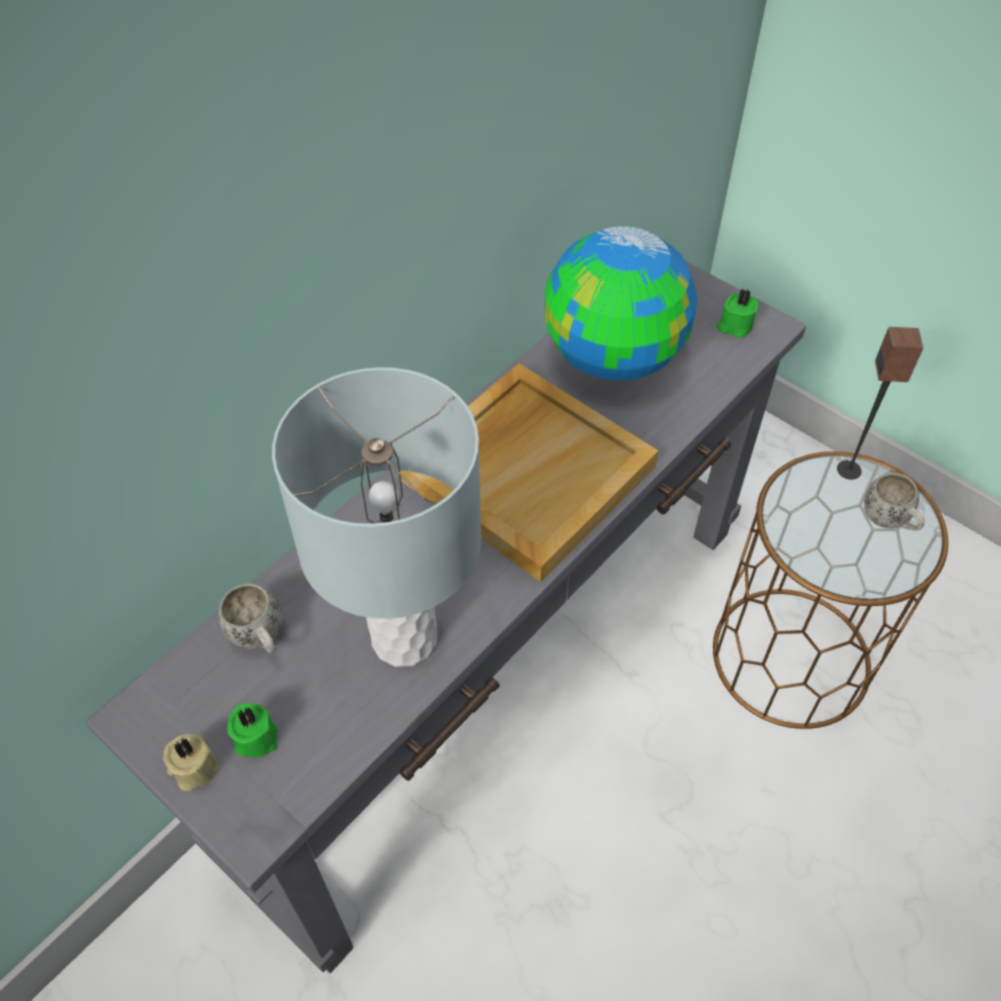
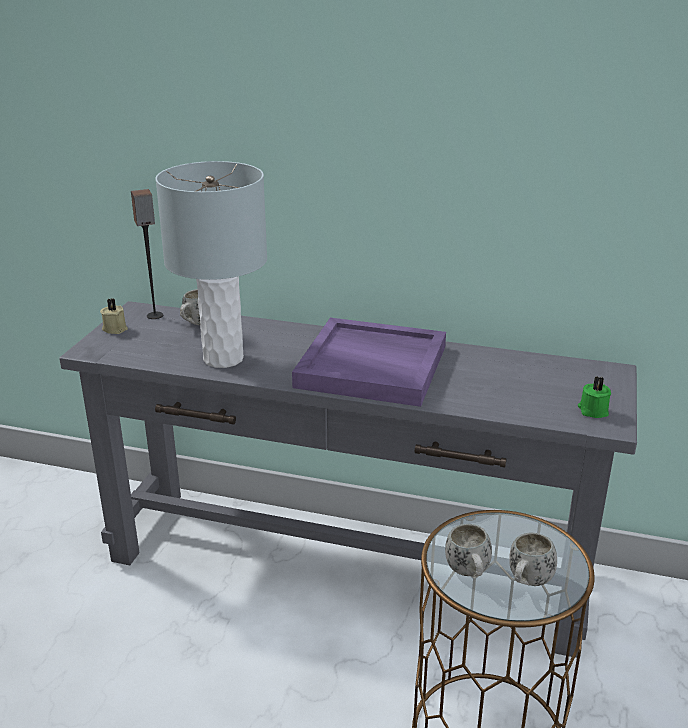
camera: 65 degrees right, 25 degrees down
(255, 736) = (140, 337): green candle -> none
(528, 471) = (373, 366): beige tray -> purple tray
(614, 358) = (502, 373): globe -> none
(849, 470) = (561, 549): speaker -> speaker (155, 316)
(861, 563) = (469, 573): none -> white mug

